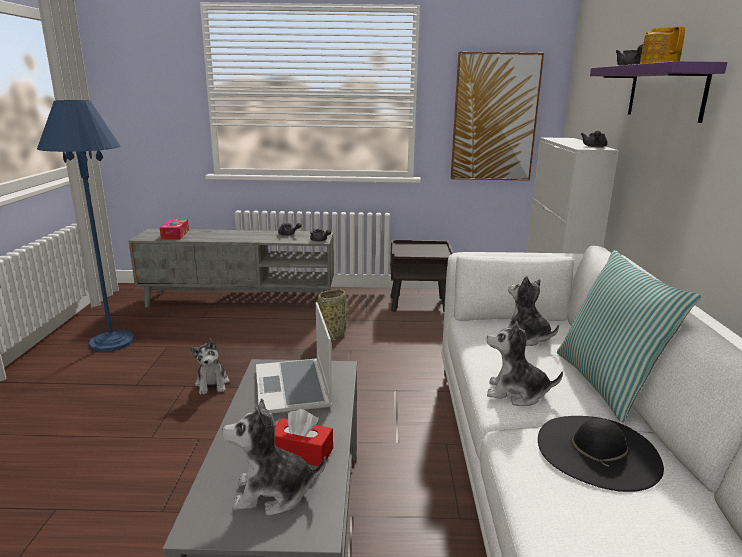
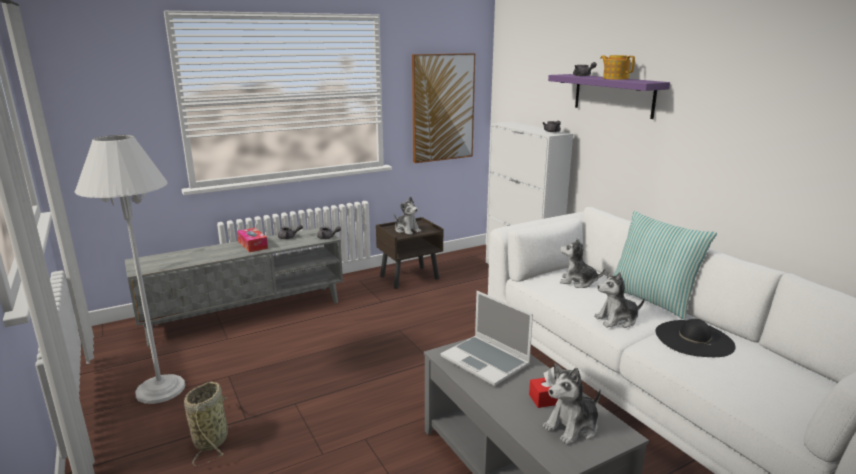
camera: 30 degrees left, 0 degrees up
(112, 341) = (160, 389): blue floor lamp -> white floor lamp
(175, 234) = (171, 260): tissue box -> tissue box (252, 245)
(212, 384) = (318, 393): plush toy -> plush toy (407, 230)
(334, 333) = (369, 320): basket -> basket (212, 439)

